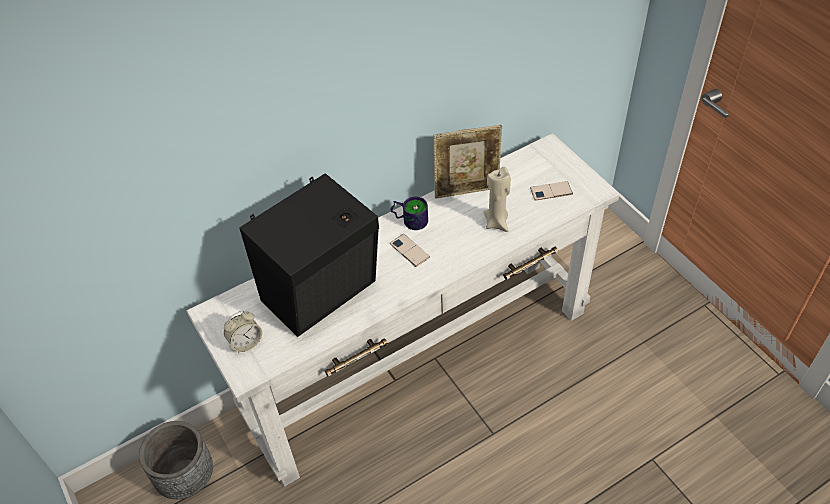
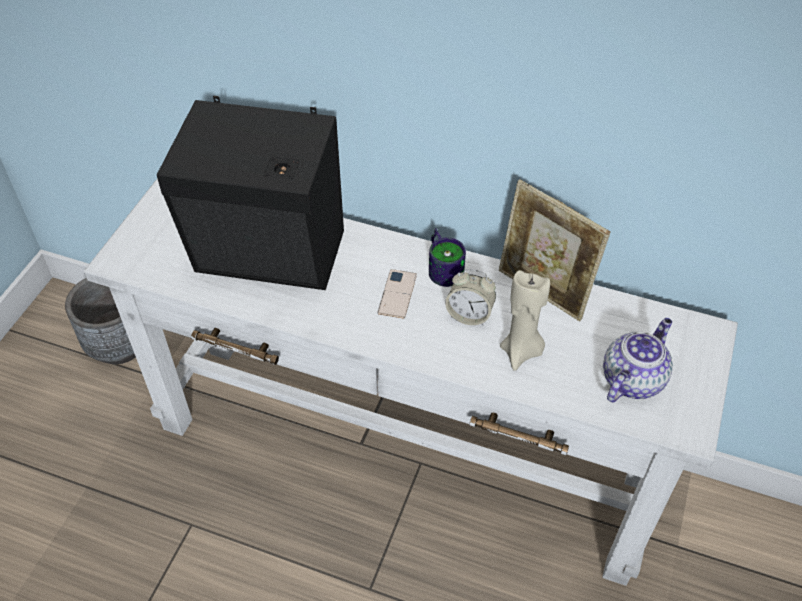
camera: 50 degrees right, 0 degrees up
(246, 343) = (156, 237): alarm clock -> alarm clock (469, 315)
(551, 191) = (632, 379): phone -> teapot

